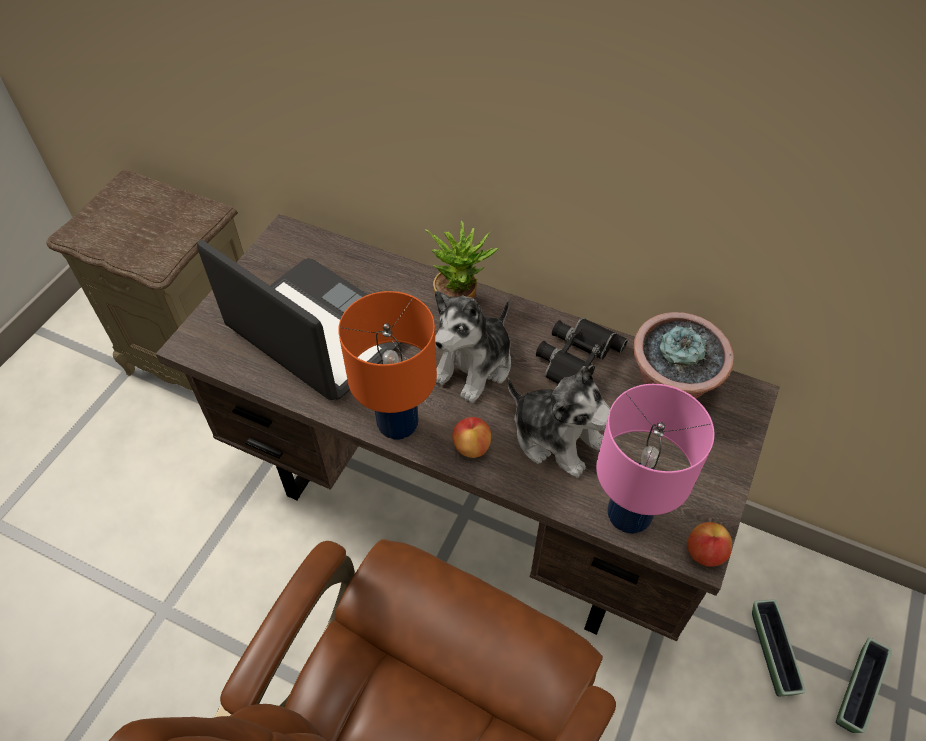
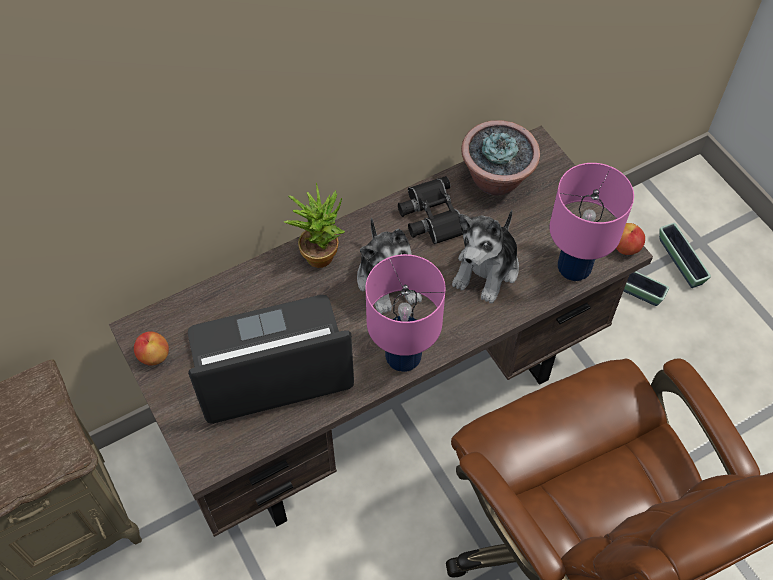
camera: 55 degrees left, 5 degrees up
(400, 424) = (404, 356): orange table lamp -> pink table lamp
(471, 447) = (457, 323): apple -> apple (154, 356)
(556, 437) = (487, 269): plush toy -> plush toy turned 135 degrees clockwise

